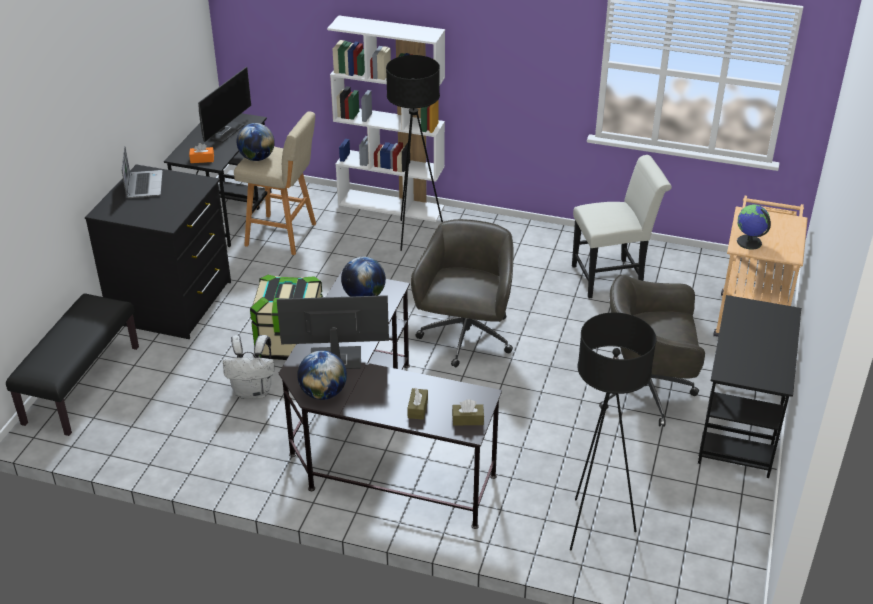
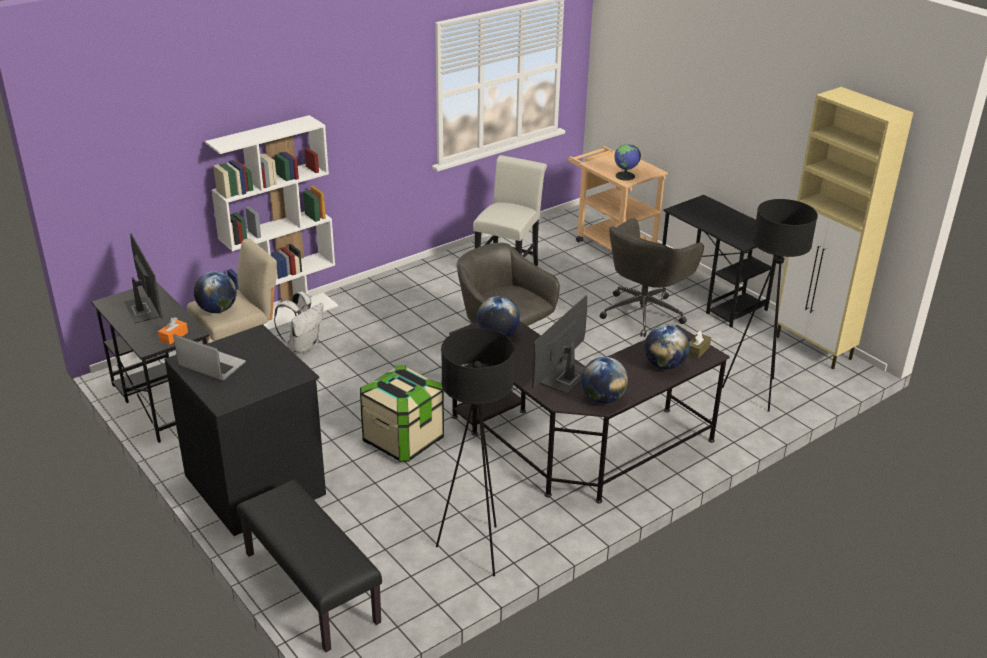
camera: 55 degrees left, 5 degrees down
(254, 391) = (444, 484): white backpack -> white backpack (303, 346)
(415, 235) = (341, 322): black floor lamp -> black floor lamp (475, 550)
(417, 408) = (664, 365): brown tissue box -> globe
(736, 543) = (814, 348): none -> beige cabinet

